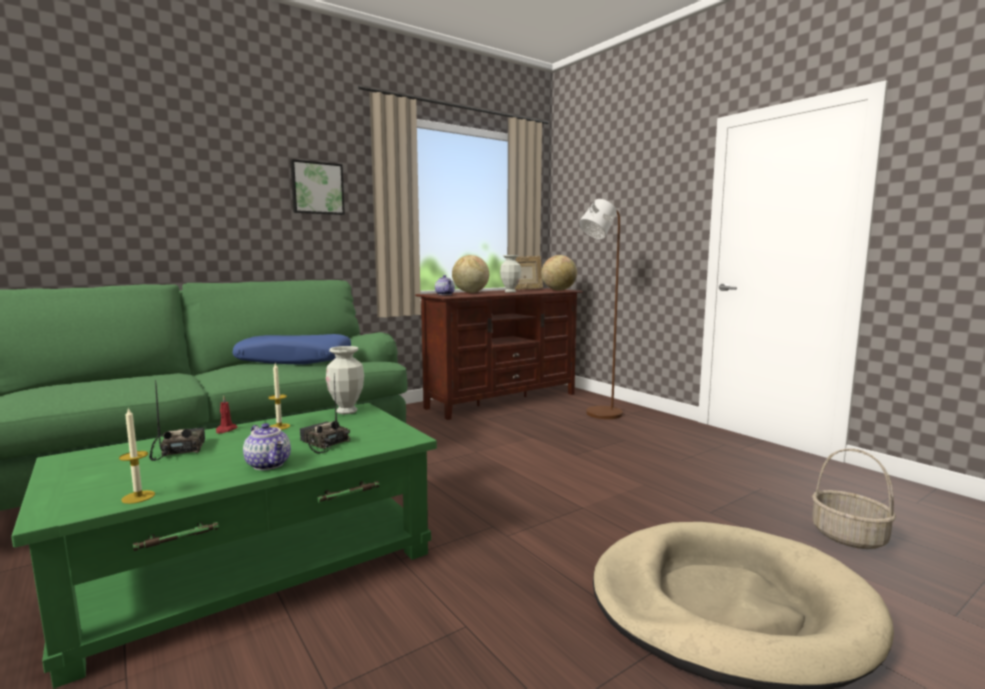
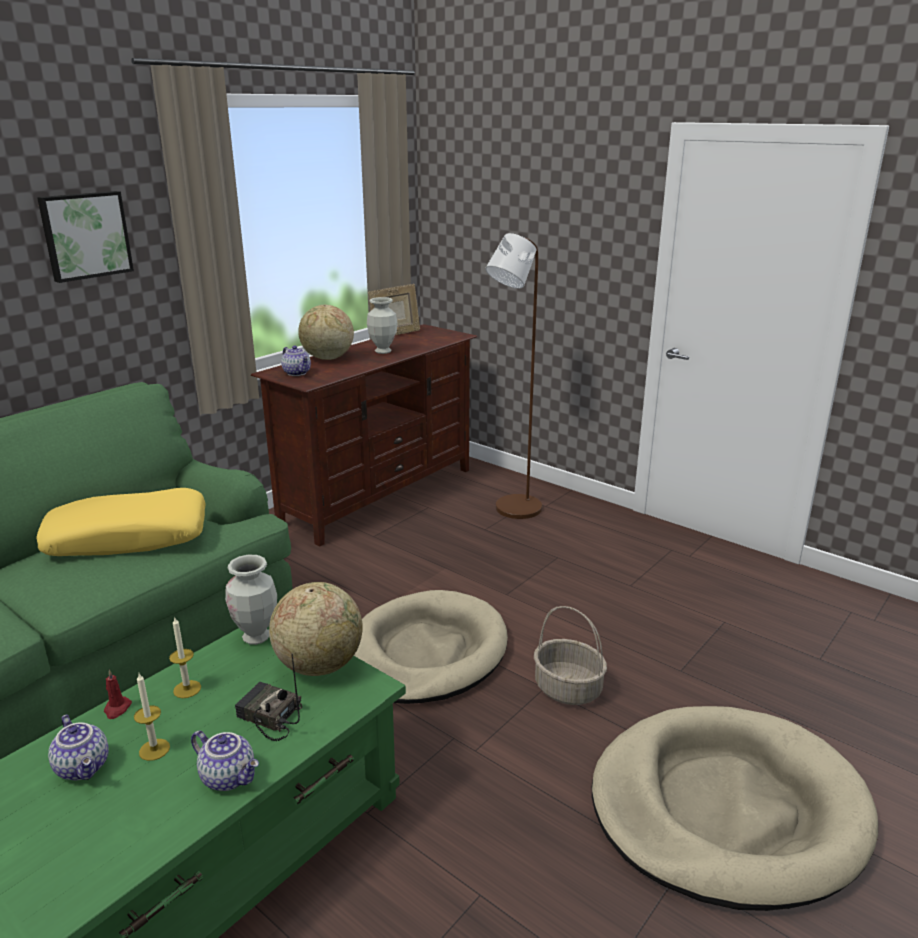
camera: 15 degrees left, 15 degrees up
(138, 497) = (106, 877): candle -> candle (154, 749)
(179, 450) = (84, 767): radio -> teapot
(295, 360) = (128, 537): blue pillow -> yellow pillow
(495, 477) = (426, 652): none -> beige dog bed
(558, 290) = (445, 336): globe -> globe (319, 665)
(847, 536) = (818, 684): basket -> basket (567, 689)

